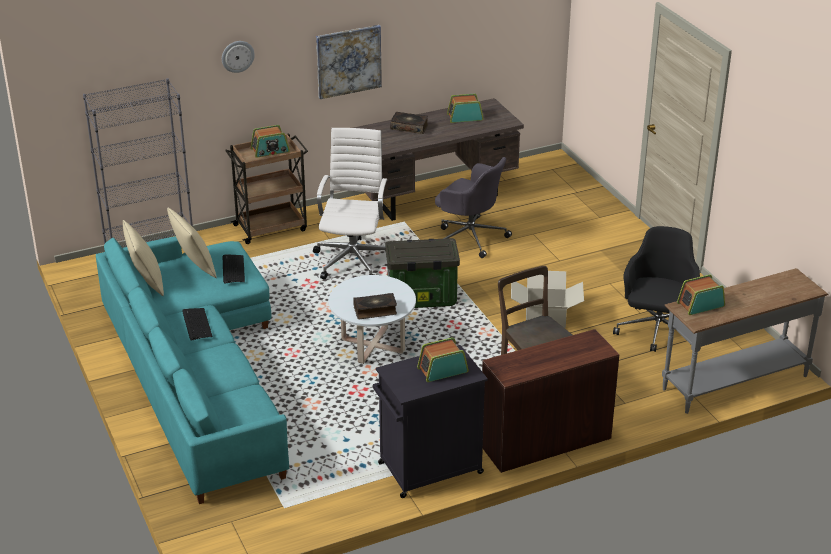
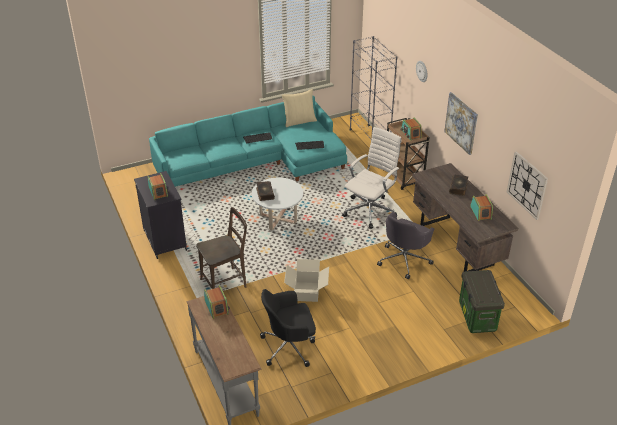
camera: 90 degrees right, 5 degrees up
(194, 266) = (313, 133): beige pillow -> none
(354, 259) = (370, 210): white office chair -> white office chair turned 60 degrees counterclockwise
(421, 298) = (328, 237): storage box -> storage box (476, 316)
(488, 39) = (527, 185): none -> wall clock
(544, 441) = (179, 284): brown desk -> none
(656, 331) = (289, 346): black office chair -> black office chair turned 150 degrees clockwise

